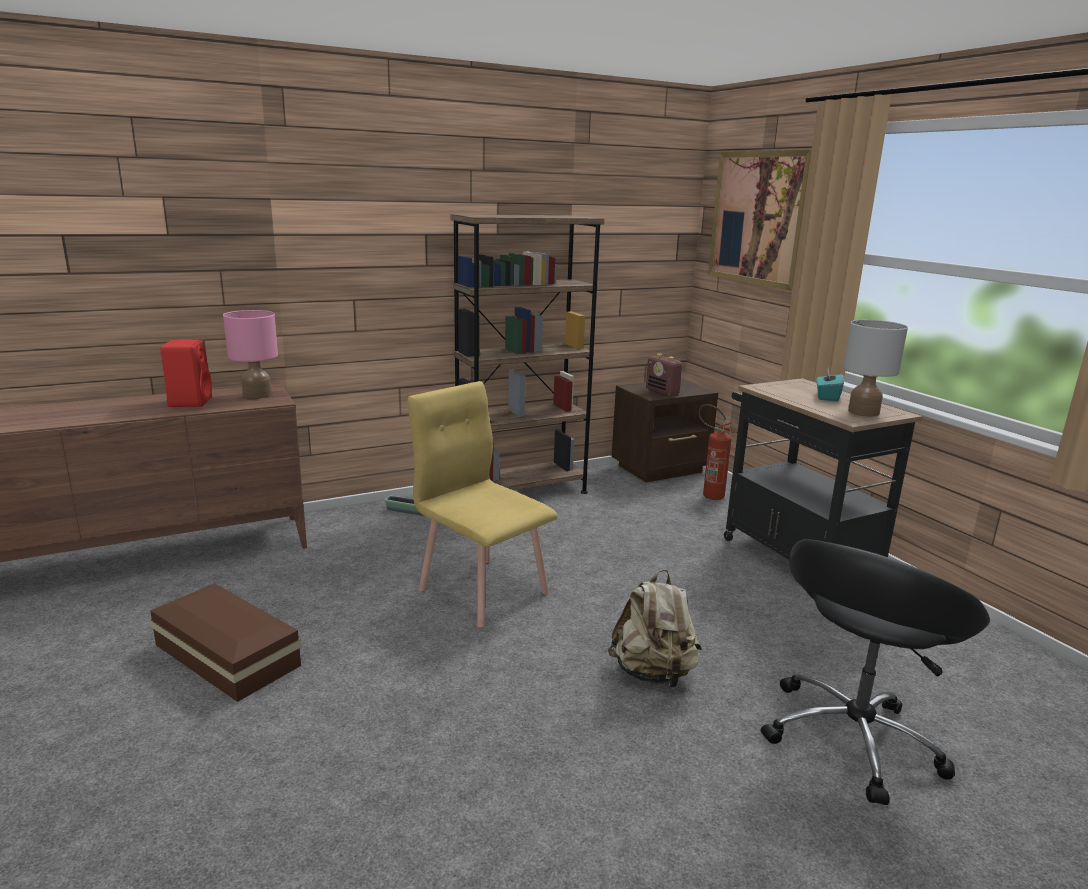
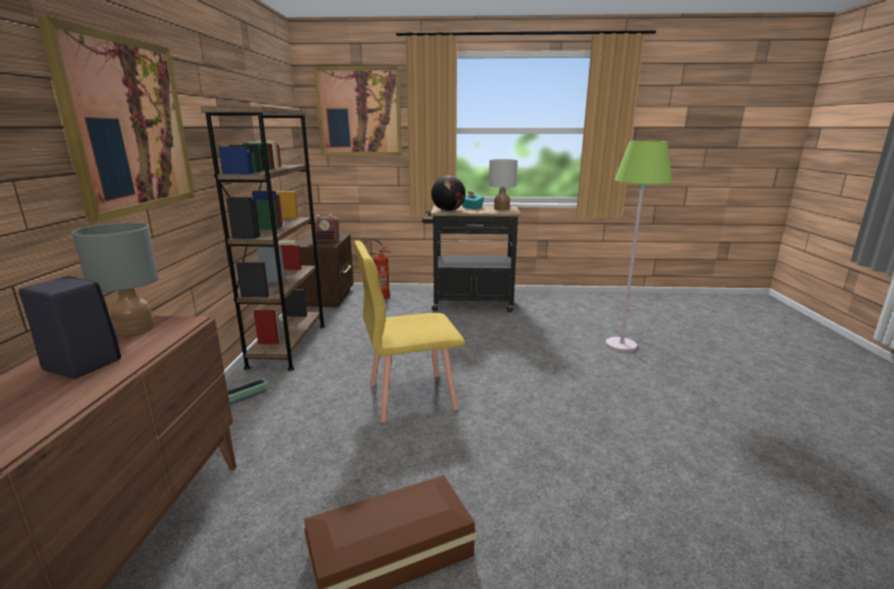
camera: 60 degrees left, 0 degrees up
(190, 402) = (80, 365): red speaker -> black speaker
(257, 395) = (135, 329): pink table lamp -> grey table lamp
(345, 233) = (129, 126): none -> picture
(653, 673) = (545, 370): beige backpack -> none
(772, 390) = (448, 211): none -> globe
(850, 742) = (620, 345): black office chair -> green floor lamp

